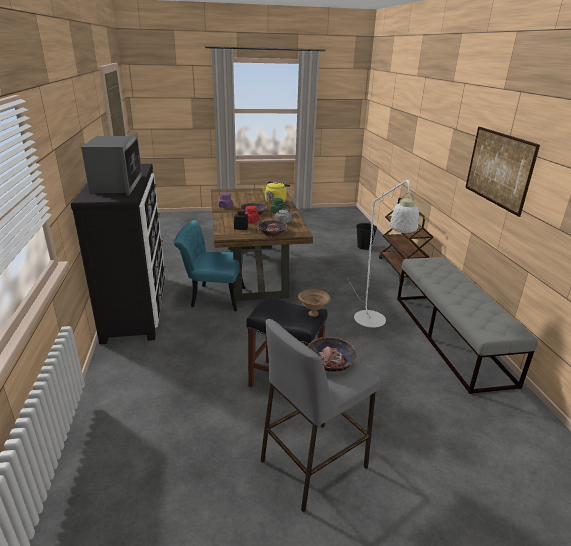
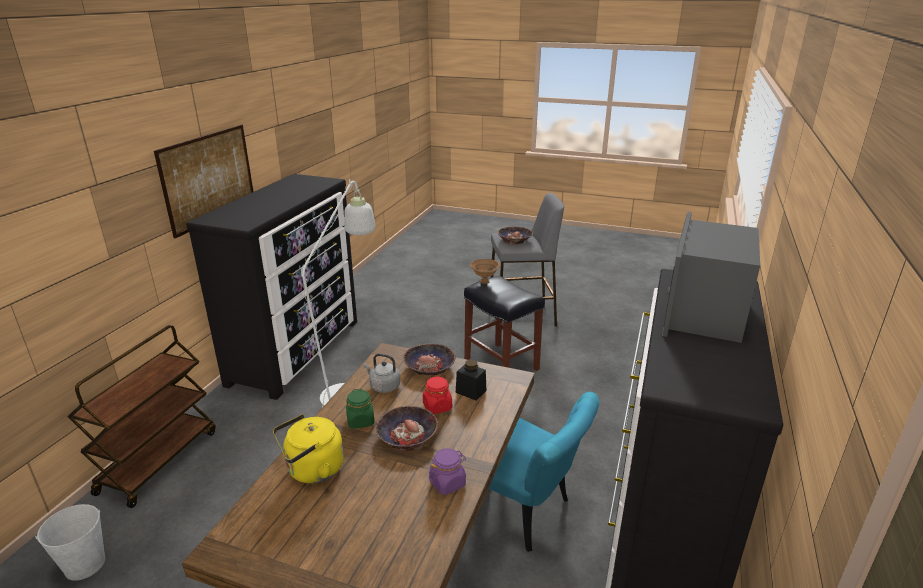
camera: 150 degrees left, 0 degrees up
(364, 246) = (84, 564): black bucket -> white bucket
(450, 337) = (297, 351): grey bench -> dresser

